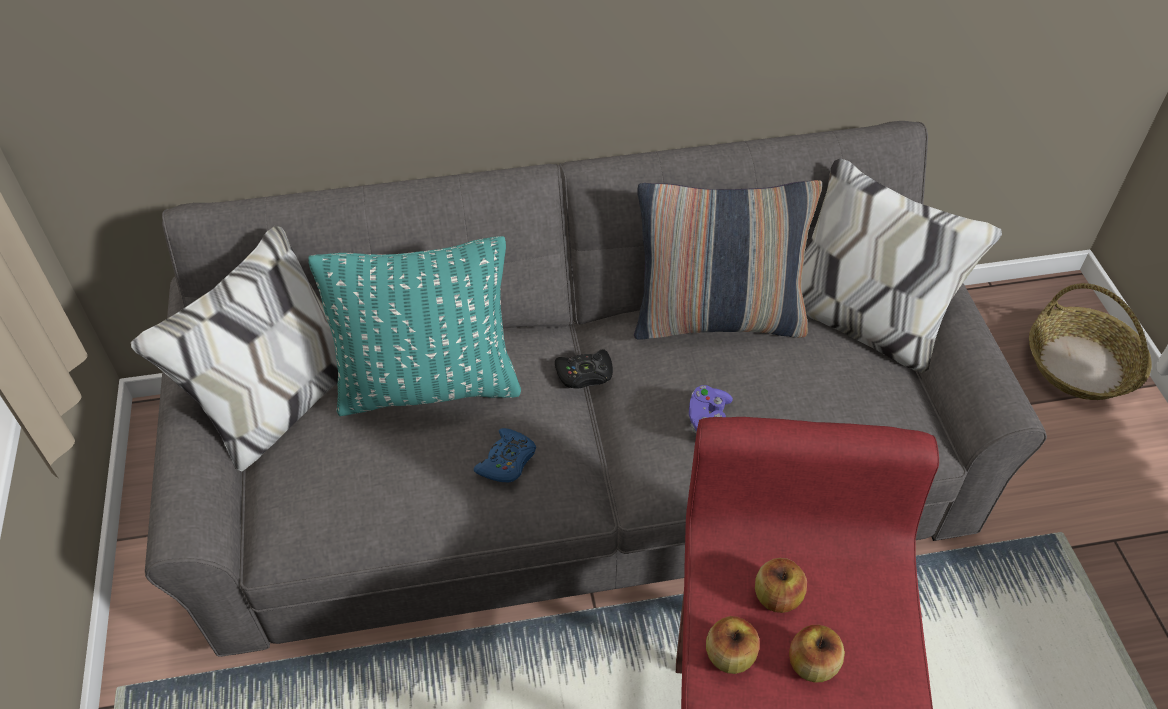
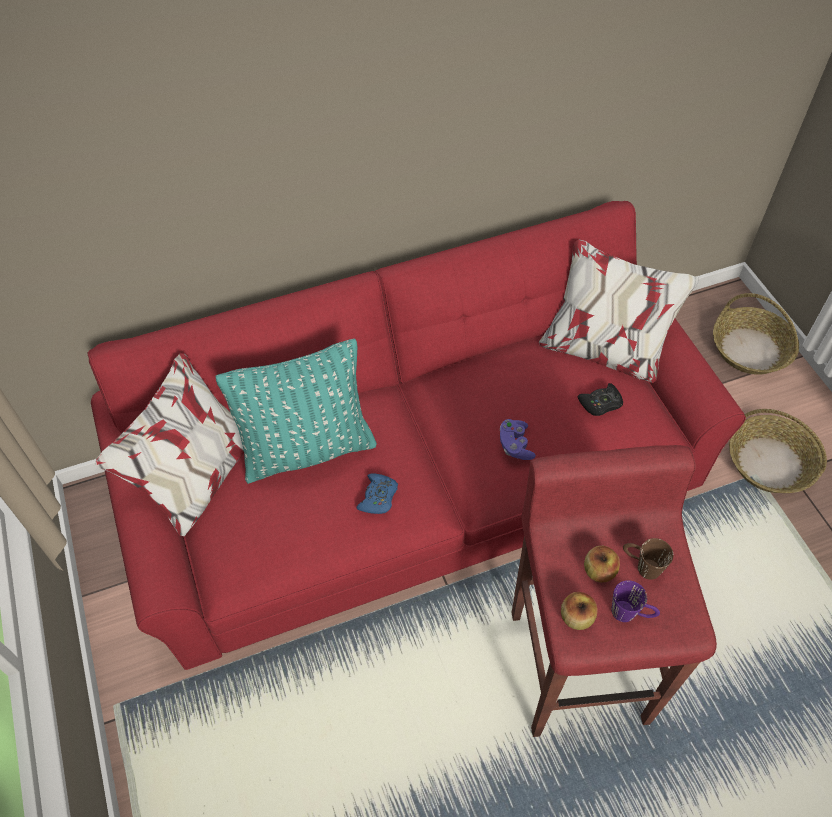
camera: 10 degrees left, 5 degrees up
(585, 374) = (417, 421): black game controller -> black game controller (600, 403)
(585, 467) = (417, 482): grey sofa -> red sofa
(717, 319) = (504, 365): pillow -> none
(812, 664) = (631, 613): apple -> purple mug
(841, 600) = (641, 565): none -> brown mug
(1086, 520) = (770, 463): none -> basket

